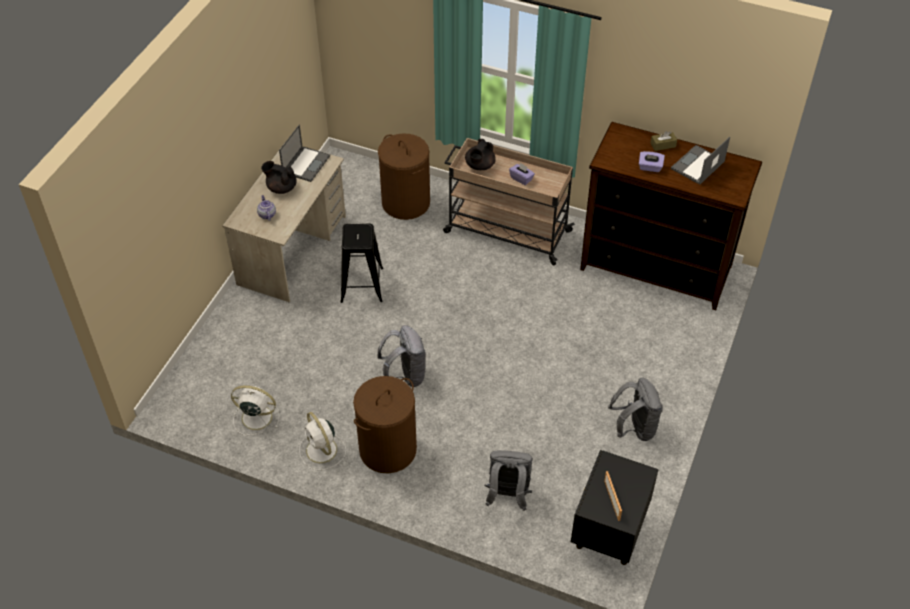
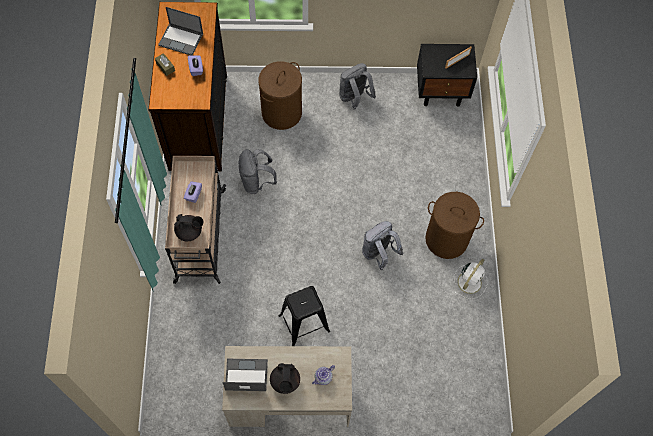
camera: 115 degrees left, 15 degrees up
(255, 417) = (466, 342): white fan -> none
(405, 203) = (195, 329): brown laundry basket -> brown laundry basket (281, 113)
(507, 496) = (444, 154): grey backpack -> grey backpack (256, 182)

